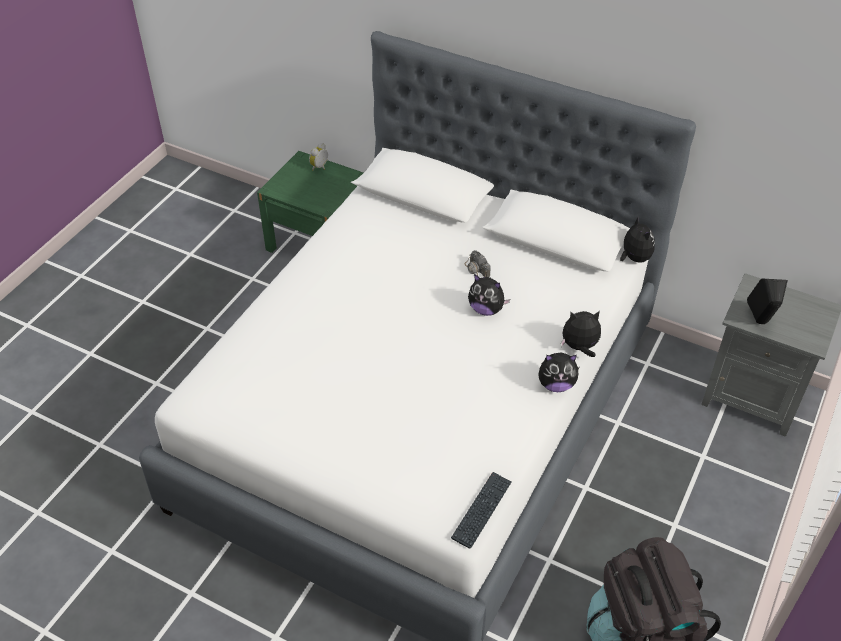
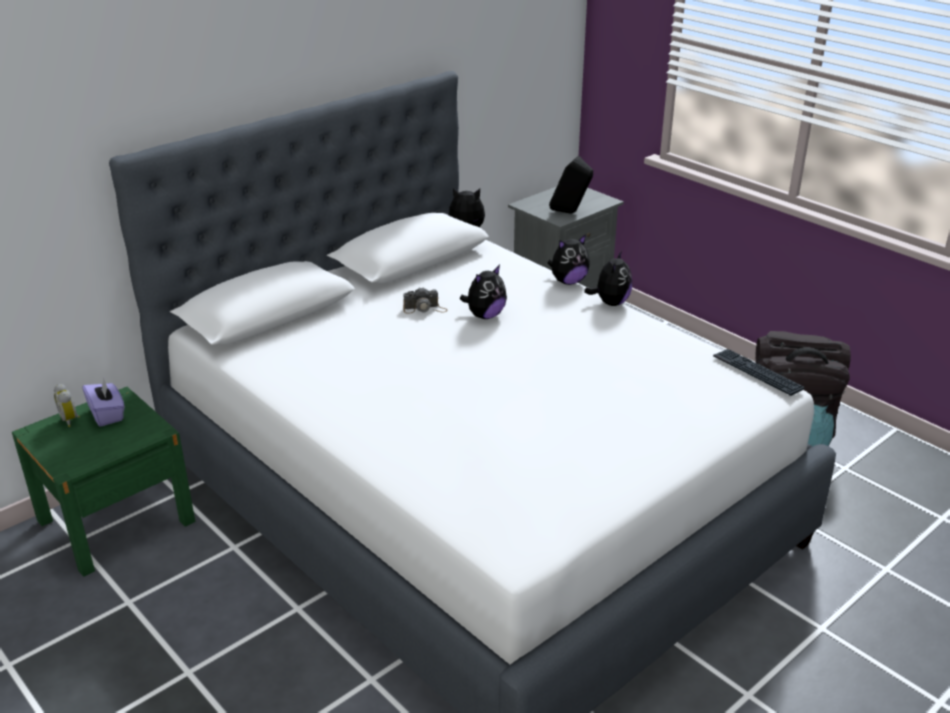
camera: 70 degrees left, 15 degrees down
(333, 179) = (107, 414): none -> purple tissue box
(579, 347) = (568, 281): plush toy -> plush toy turned 135 degrees counterclockwise

